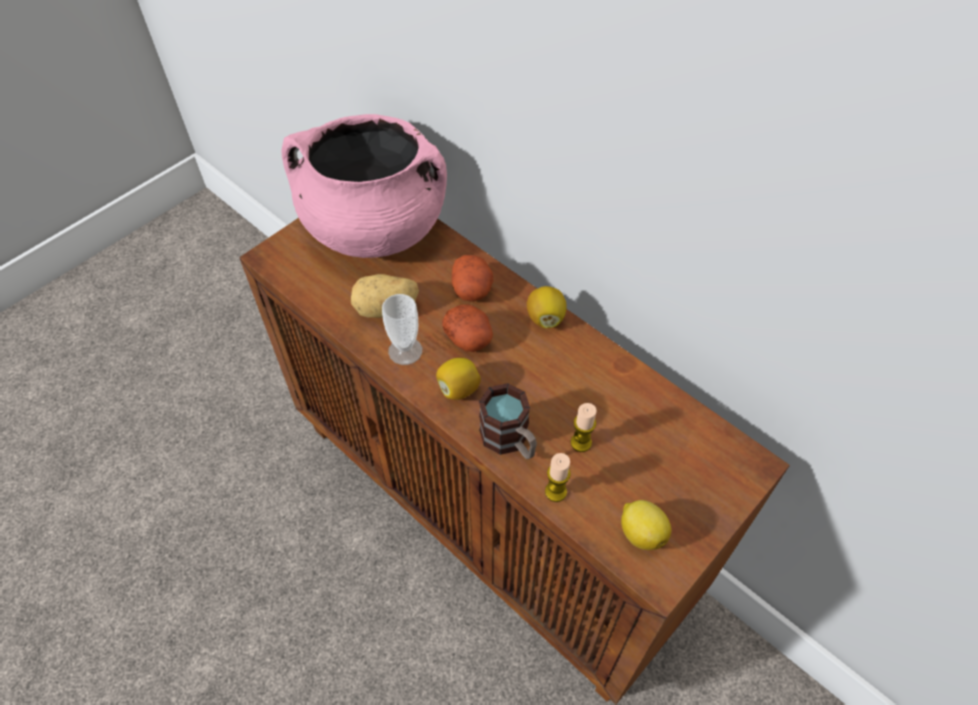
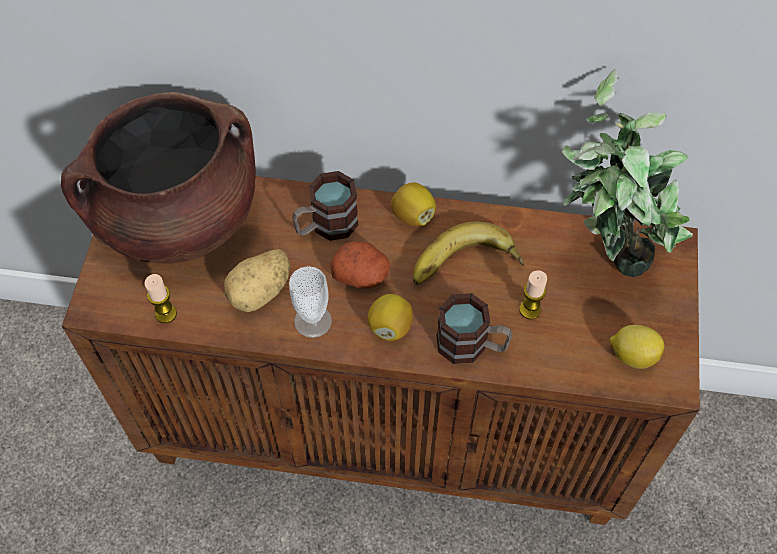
camera: 35 degrees left, 5 degrees up
(374, 228) = (178, 218): pink cooking pot -> brown cooking pot
(472, 289) = (326, 226): potato -> mug
(555, 379) = (466, 267): none -> banana
(555, 491) = (542, 365): candle -> candle (166, 313)
(679, 440) = (603, 258): none -> potted plant

